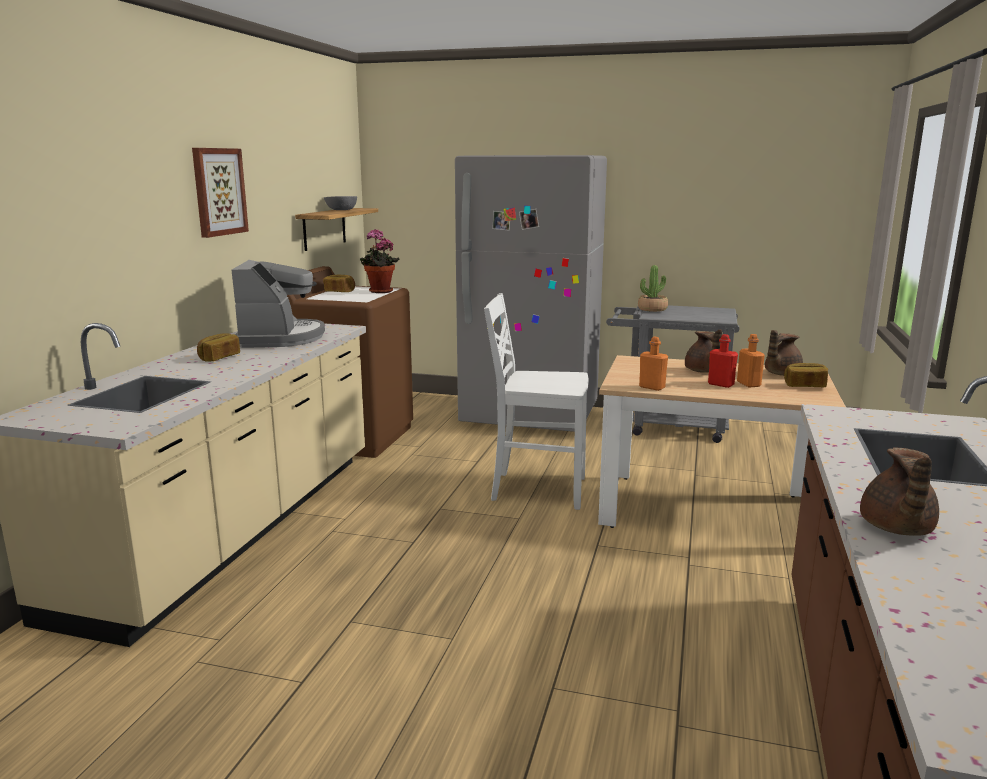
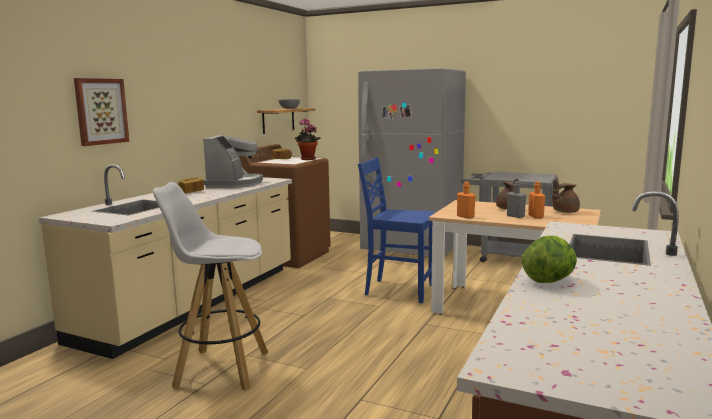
camera: 10 degrees right, 5 degrees down
(218, 191) = (202, 93): picture -> picture (101, 111)
(317, 651) = (220, 369): none -> white stool
(536, 489) = (398, 290): white chair -> blue chair
(652, 309) = (495, 174): potted plant -> none
(721, 384) = (515, 216): red bottle -> grey bottle
(805, 386) = (576, 218): bread -> none
(896, 528) = (549, 281): brown teapot -> lettuce

